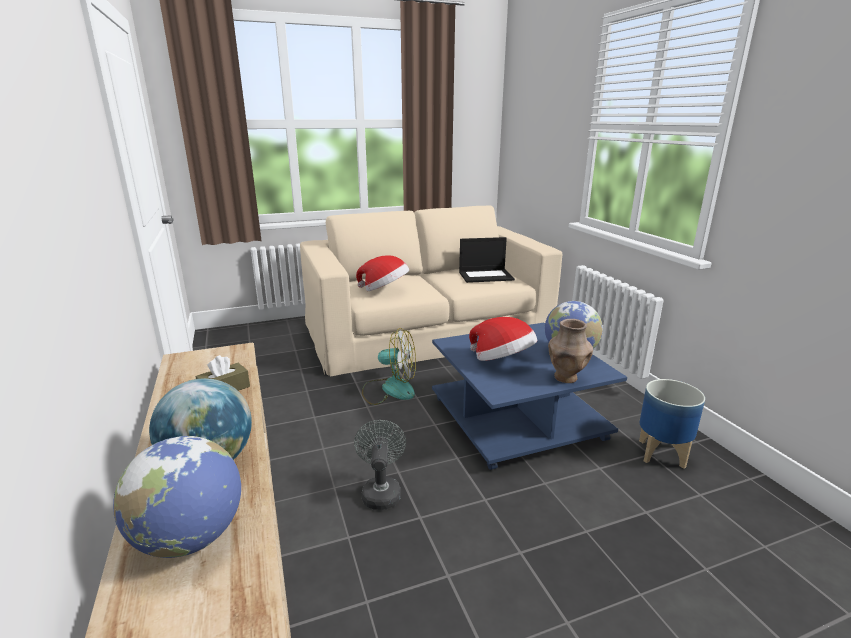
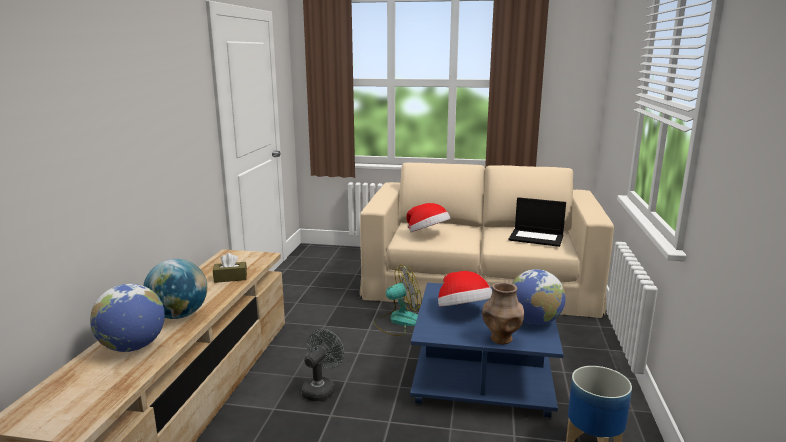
camera: 30 degrees right, 5 degrees down
(389, 389) = (398, 321): fan -> fan turned 60 degrees counterclockwise

